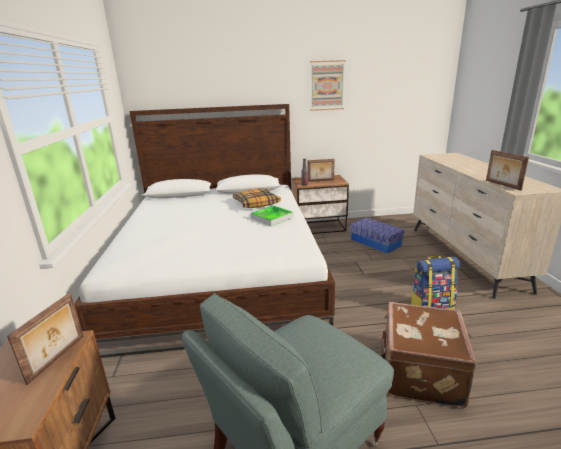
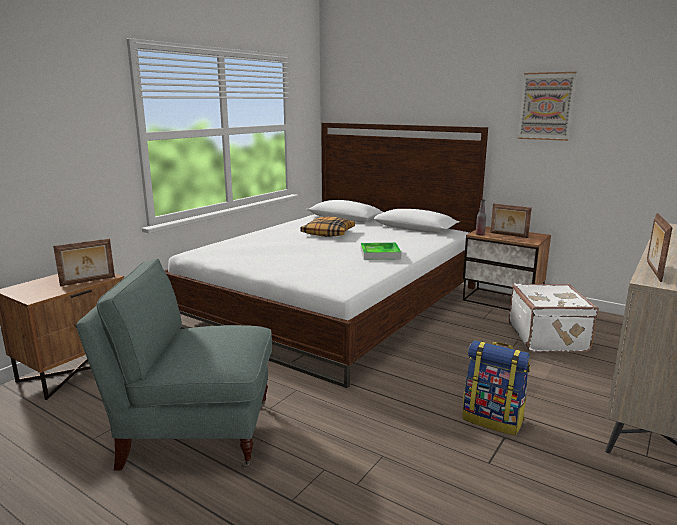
camera: 40 degrees right, 5 degrees down
(256, 203) = (395, 240): pillow -> pillow (328, 233)
(375, 242) = (548, 338): storage box -> white suitcase
(419, 373) = (370, 454): brown suitcase -> none

